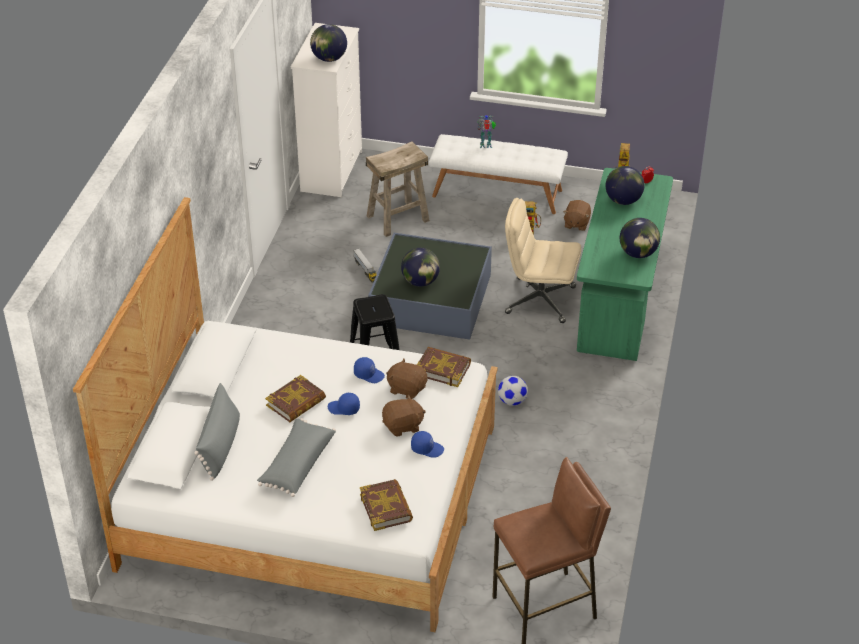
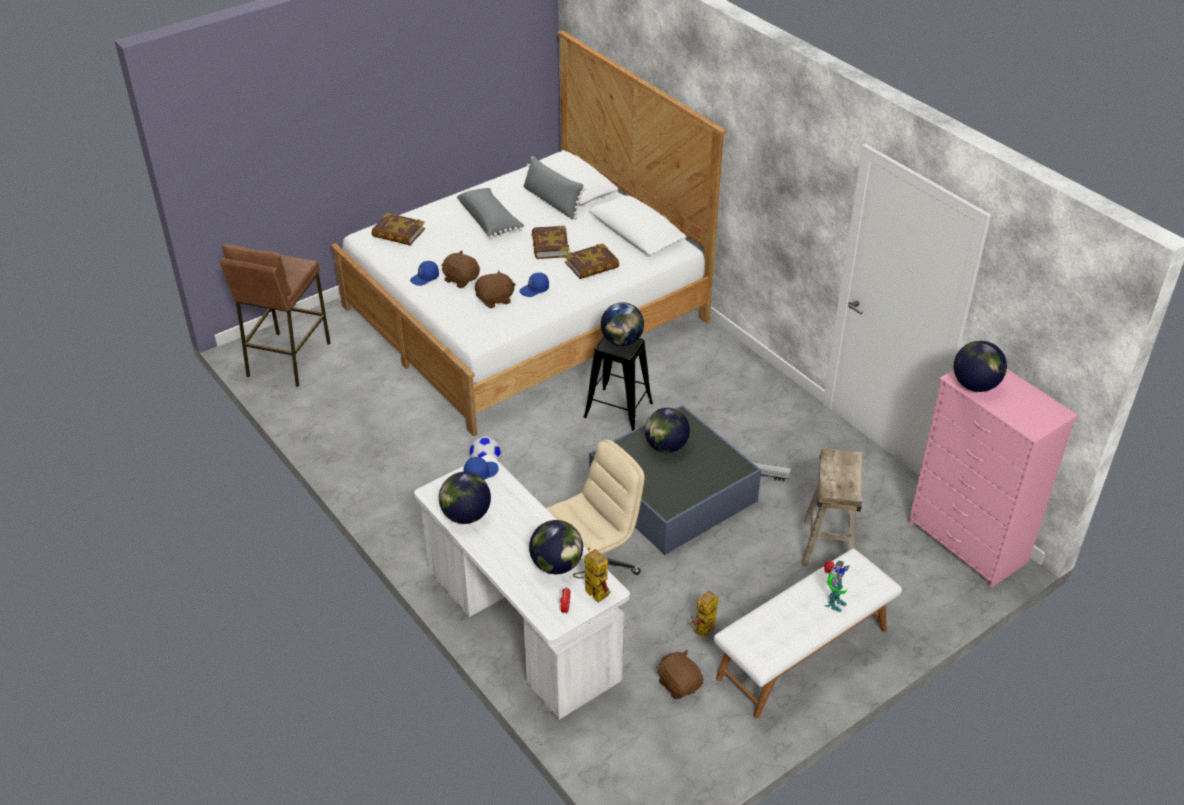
camera: 130 degrees right, 0 degrees up
(332, 170) = (967, 544): white dresser -> pink dresser
(344, 408) = (514, 261): blue cap -> blue cap (481, 472)
(369, 308) = (622, 341): none -> globe
(403, 426) = (461, 279): brown plush toy -> brown plush toy turned 105 degrees clockwise
(443, 369) = (491, 327): book -> book (592, 265)
(619, 300) = (521, 626): green desk -> white desk

